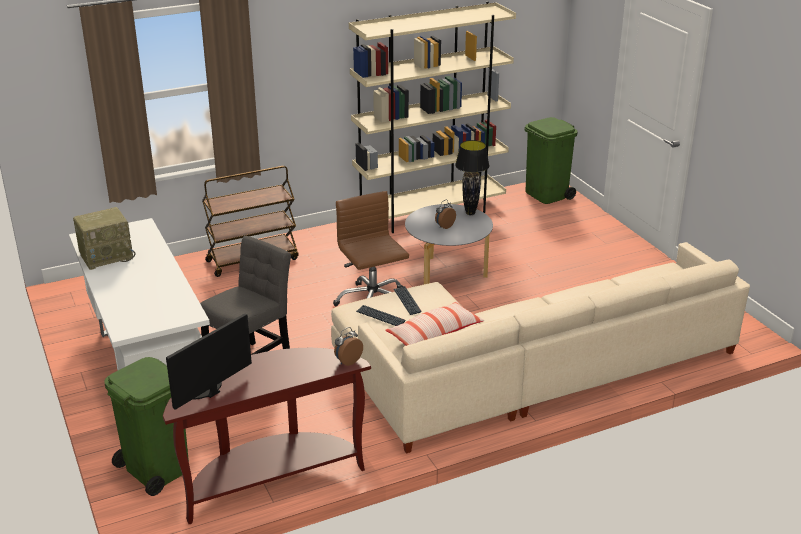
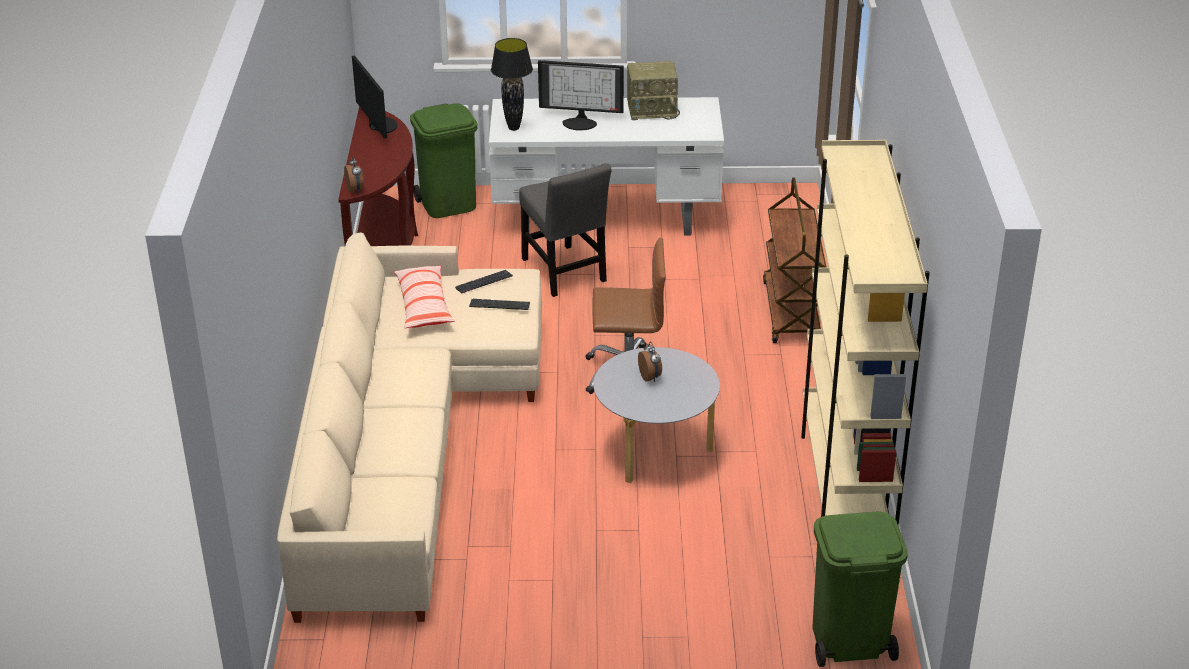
camera: 115 degrees right, 5 degrees up
(107, 256) = (652, 110): radio -> radio turned 90 degrees counterclockwise
(146, 283) = (580, 122): none -> monitor
(470, 213) = (673, 409): black table lamp -> black table lamp (514, 128)

